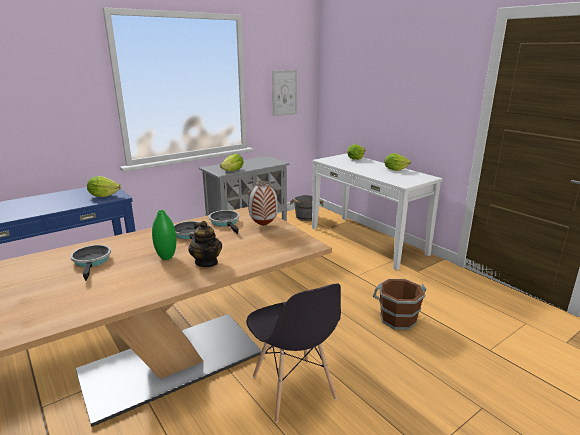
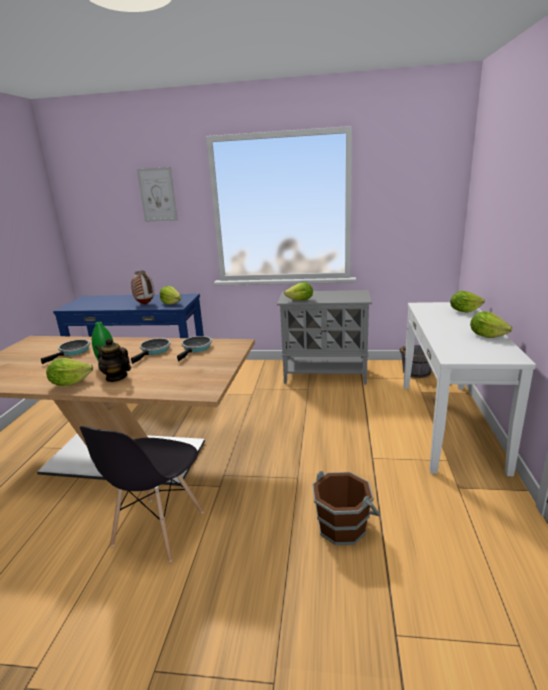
camera: 45 degrees right, 0 degrees up
(168, 282) = (70, 383): none -> lettuce
(207, 262) = (116, 377): teapot -> teapot turned 105 degrees clockwise
(263, 225) = (214, 360): vase -> vase (145, 304)
(284, 93) = (409, 216): picture -> picture (157, 195)

